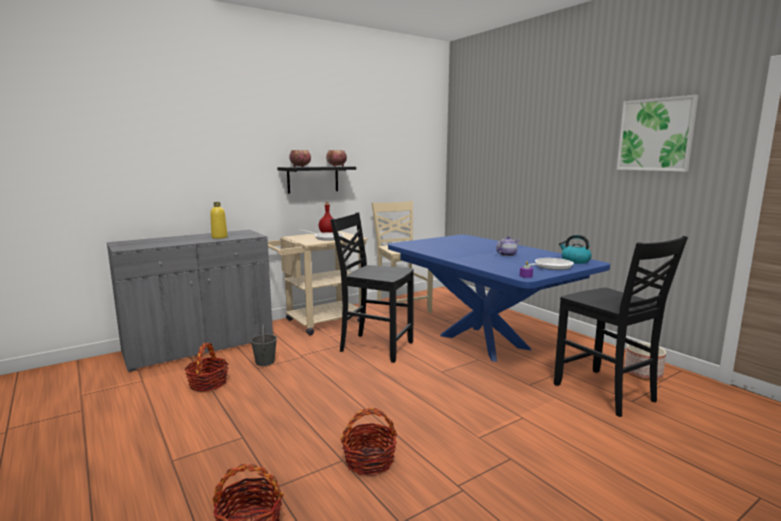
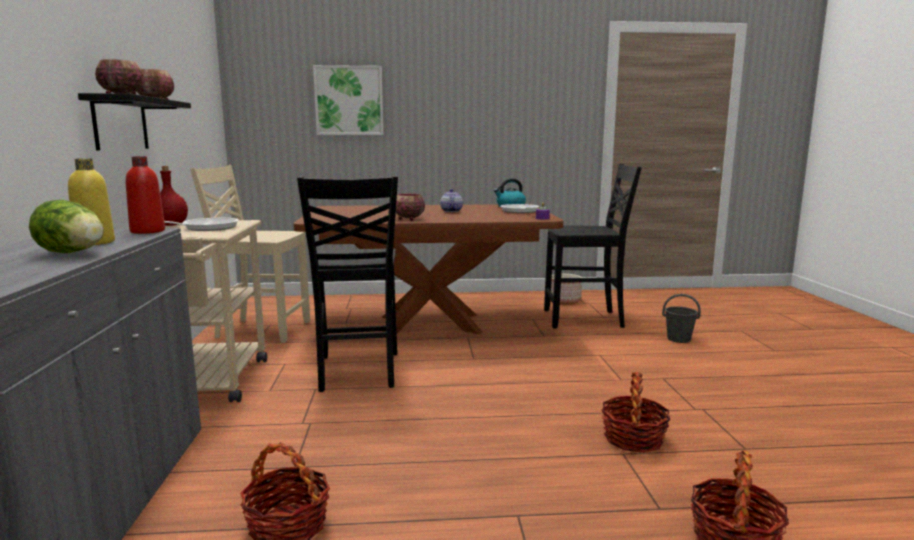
camera: 60 degrees left, 0 degrees up
(194, 240) = (74, 253): none -> lettuce
(252, 235) = (147, 231): none -> red bottle
(265, 362) = (281, 456): grey bucket -> grey bucket (679, 339)
(375, 347) = (357, 372): black chair -> black chair turned 60 degrees counterclockwise
(447, 254) = (408, 219): none -> bowl
(483, 341) = (429, 324): blue dining table -> brown dining table
(655, 135) = (528, 80): picture -> picture (349, 100)

